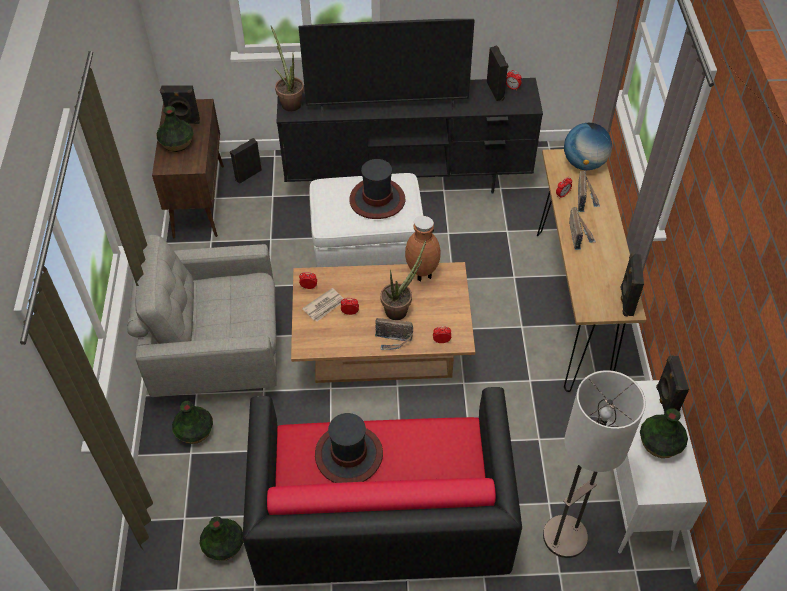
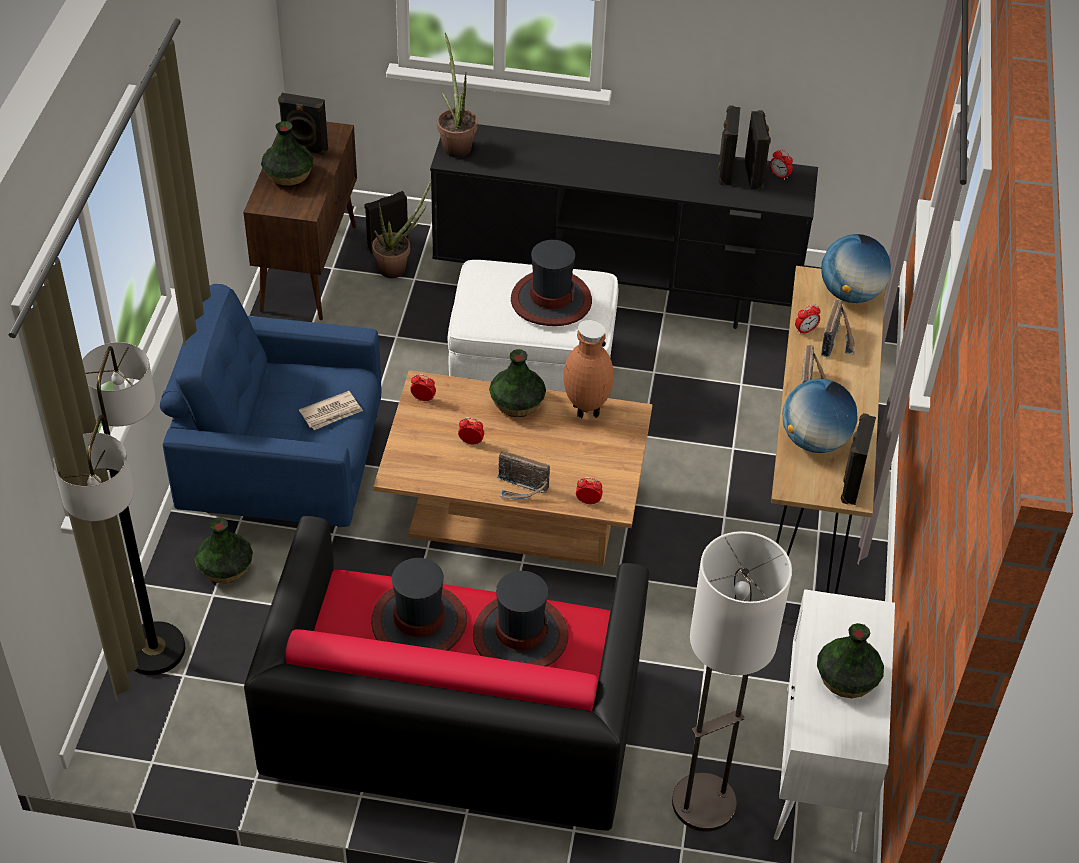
camera: 10 degrees right, 5 degrees down
(159, 503) = (154, 650): none -> floor lamp
(217, 351) = (282, 471): grey armchair -> blue armchair
(223, 545) = (227, 720): vase -> vase (516, 404)
(324, 306) = (438, 427): newspaper -> newspaper (331, 413)
(387, 107) = (591, 173): television -> none
(400, 309) = (542, 449): potted plant -> potted plant (398, 267)
(421, 450) = (520, 635): none -> hat
(592, 274) = (814, 441): none -> globe
(665, 402) = (871, 629): black speaker -> black speaker (725, 170)

